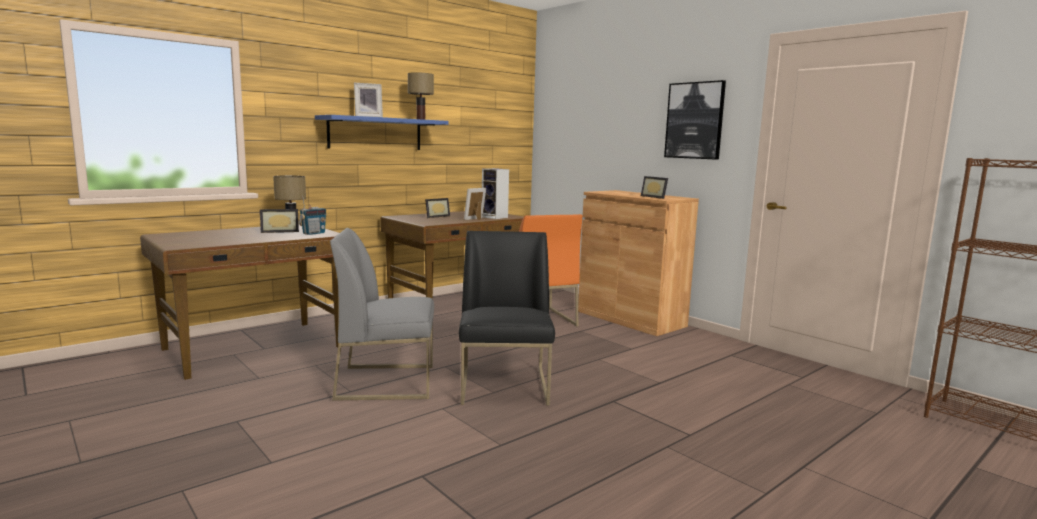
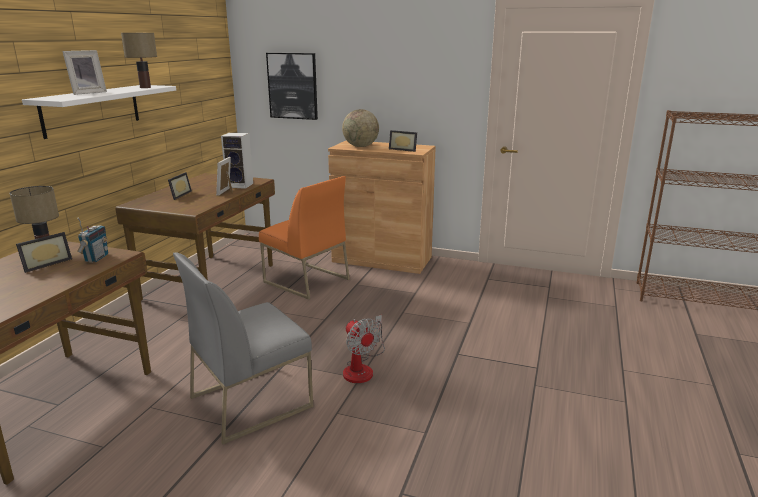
camera: 30 degrees left, 10 degrees up
(375, 133) = (92, 110): blue shelf -> white shelf
(505, 386) = (362, 368): black chair -> fan
(618, 193) = (361, 146): none -> globe
(695, 120) = (425, 73): picture -> picture (293, 86)

